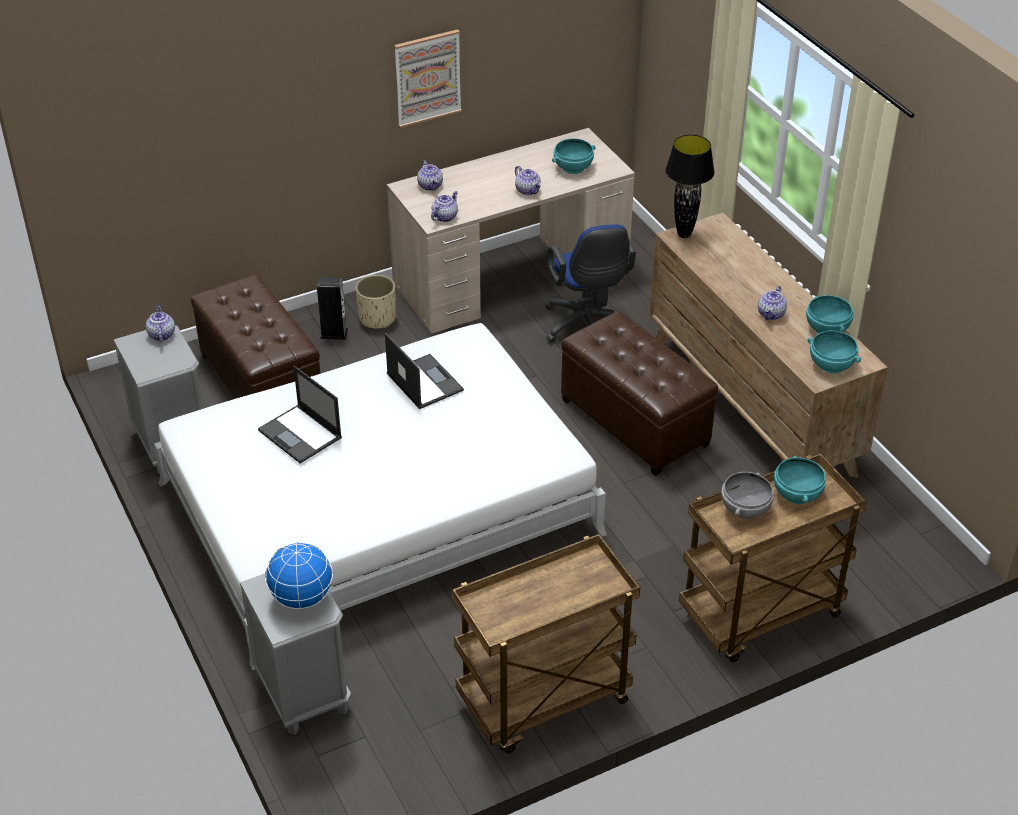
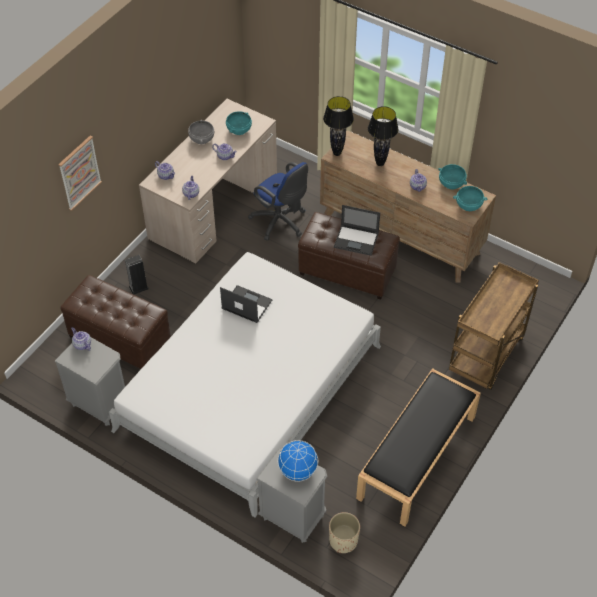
camera: 30 degrees left, 10 degrees up
(301, 434) = (204, 369): laptop -> laptop (357, 240)
(377, 318) = (156, 266): beige planter -> beige planter (343, 540)
(427, 78) = (149, 112): picture -> picture (79, 172)
(543, 702) = (417, 458): brown cart -> black bench
(737, 267) = (380, 163): none -> black table lamp
(744, 508) = (482, 310): grey bowl -> grey bowl (201, 139)
(796, 494) = (500, 290): turquoise bowl -> none

